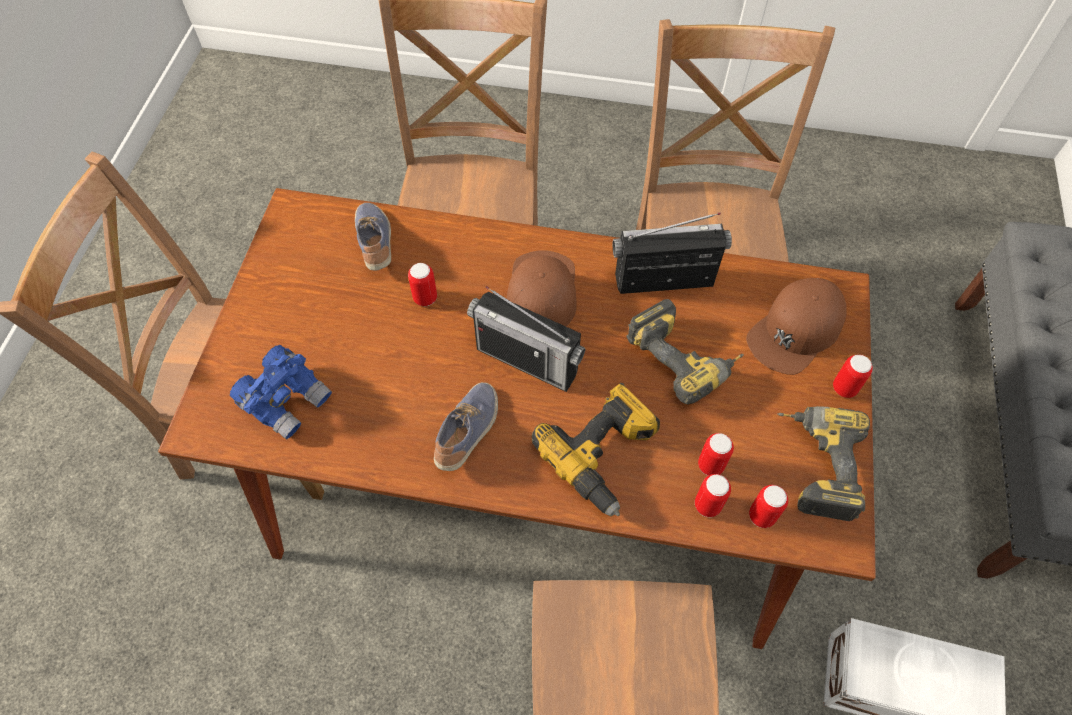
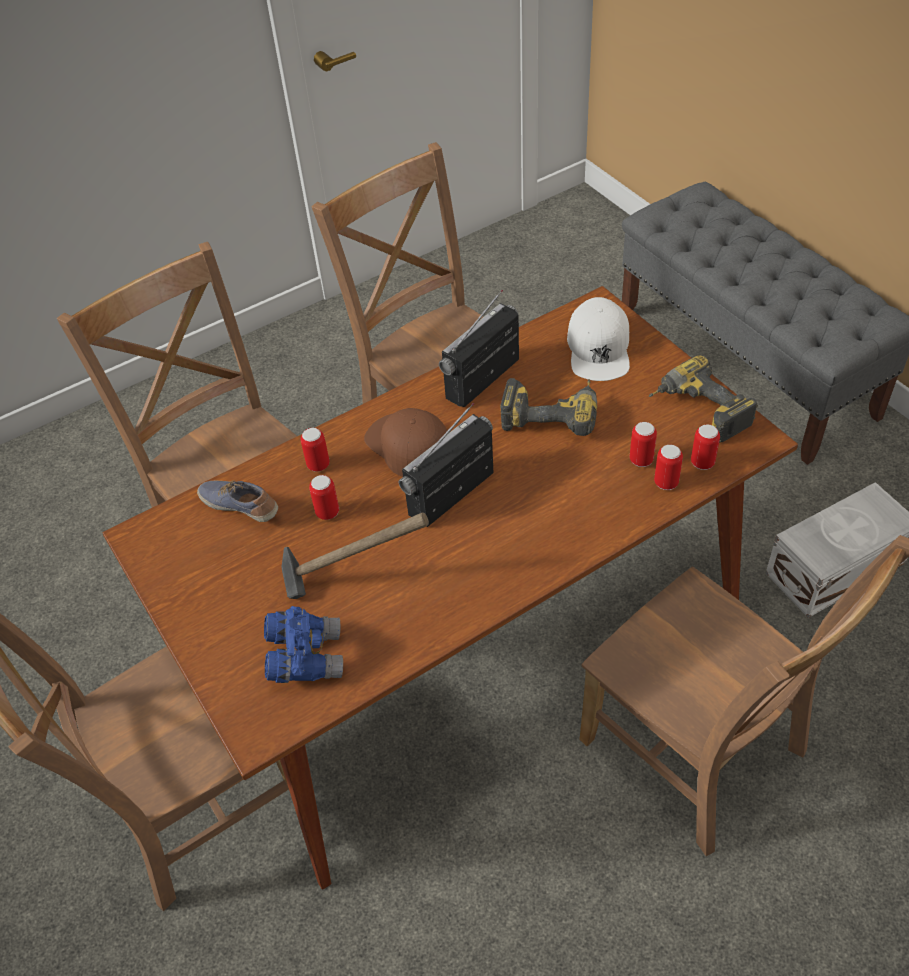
camera: 40 degrees left, 10 degrees down
(381, 368) = (352, 579): none -> hammer
(469, 432) = (466, 566): shoe -> none
(527, 360) = (451, 494): radio -> radio turned 150 degrees clockwise
(604, 455) = (571, 507): power drill -> none
(795, 331) = (599, 348): brown cap -> white cap
(844, 388) = (664, 358): can -> can (318, 465)

